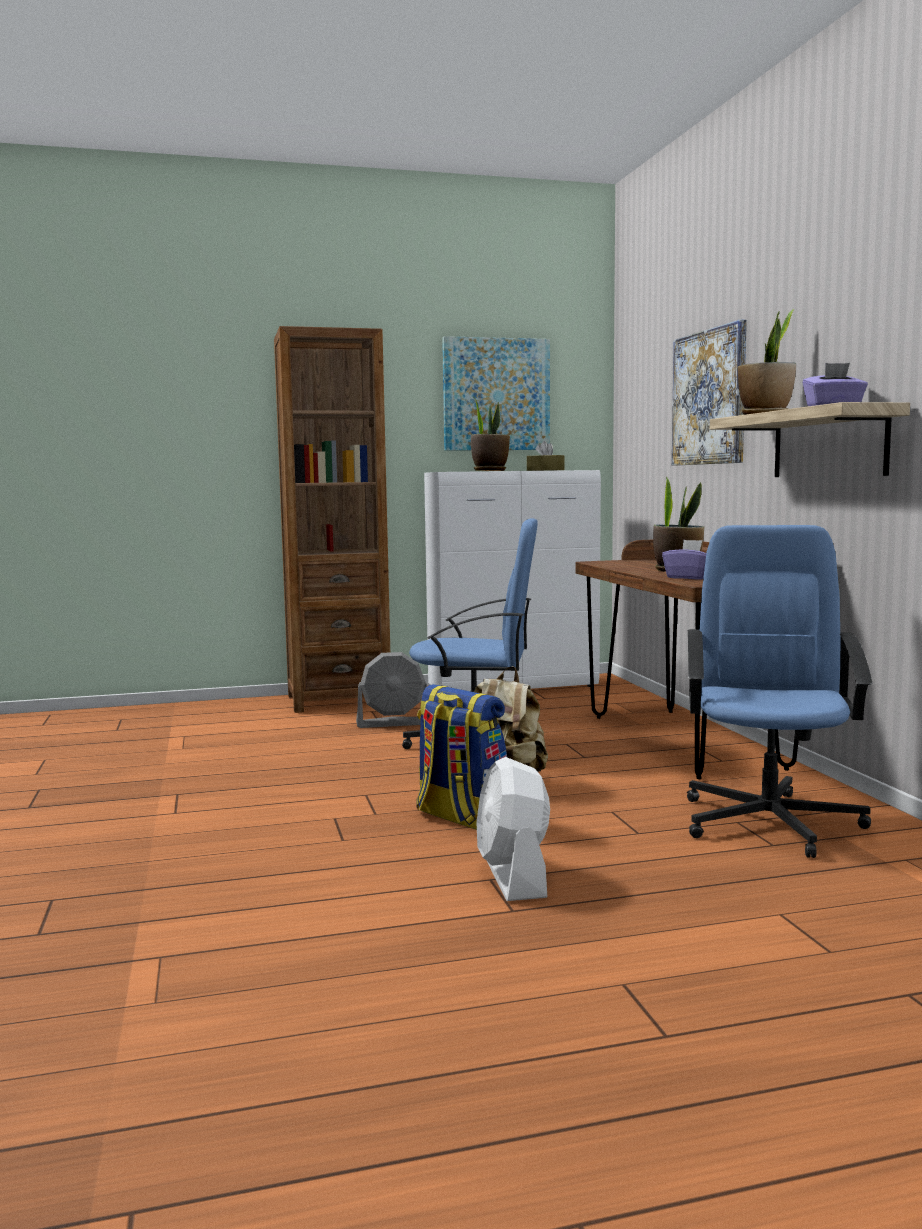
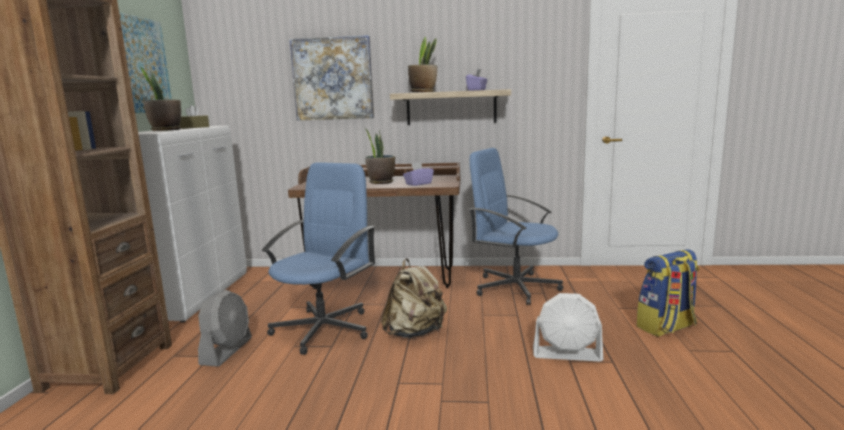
camera: 70 degrees left, 5 degrees up
(460, 817) = (468, 355): backpack -> backpack (666, 327)

